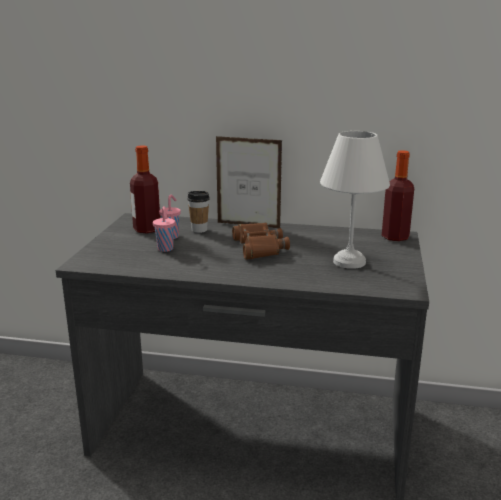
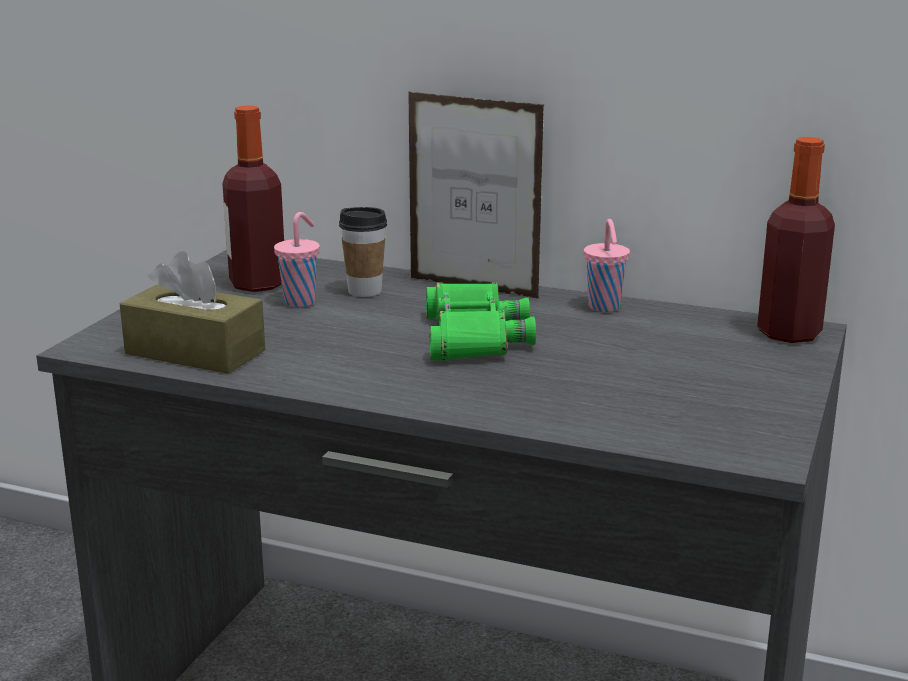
camera: 10 degrees right, 0 degrees up
(133, 263) = (195, 352): none -> brown tissue box
(165, 249) = (275, 328): pink cup -> pink cup (604, 308)
(259, 247) = (473, 337): brown binoculars -> green binoculars
(350, 261) = (662, 381): white table lamp -> none

